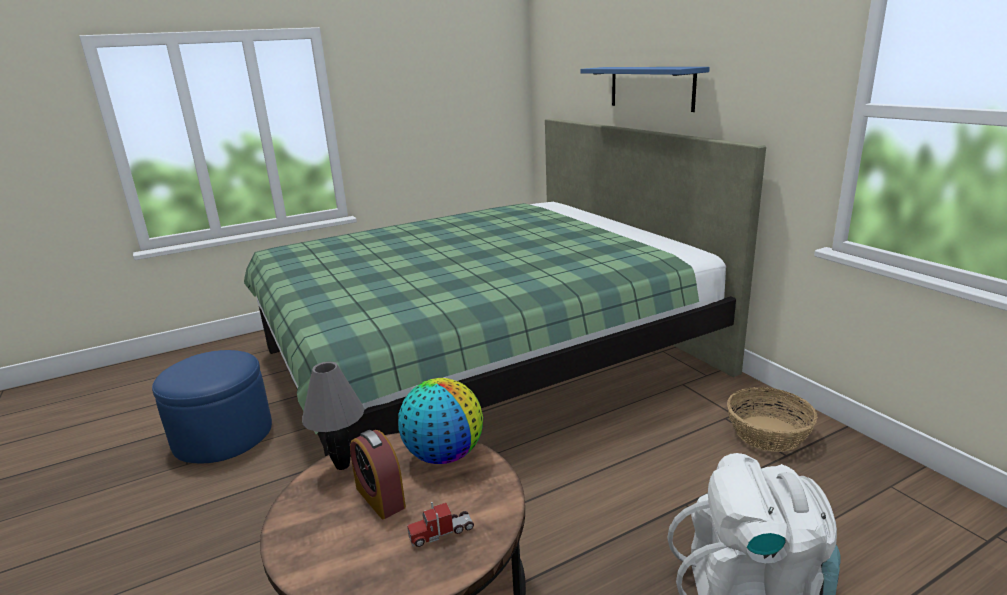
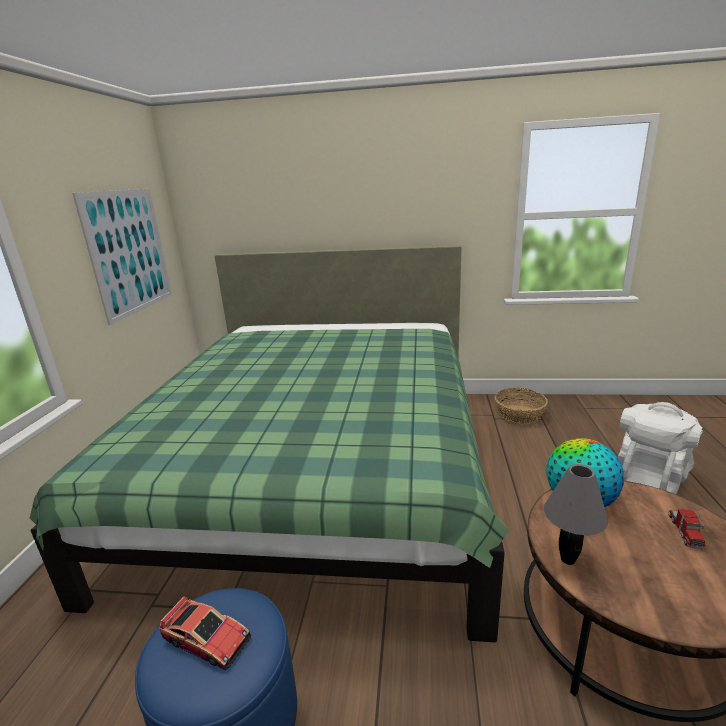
camera: 55 degrees left, 0 degrees up
(205, 365) = (207, 639): none -> toy car
(380, 497) = (628, 550): alarm clock -> none
(453, 106) = (129, 252): none -> picture
(651, 87) = (345, 216): blue shelf -> none

